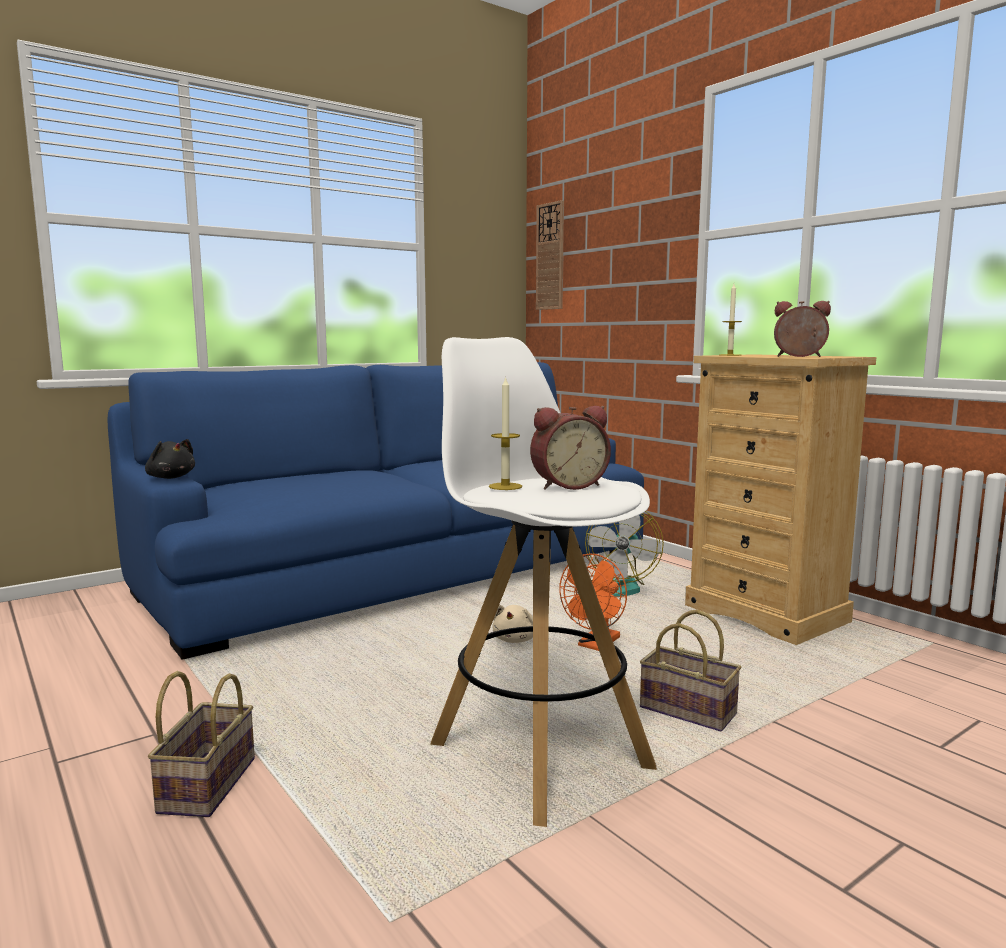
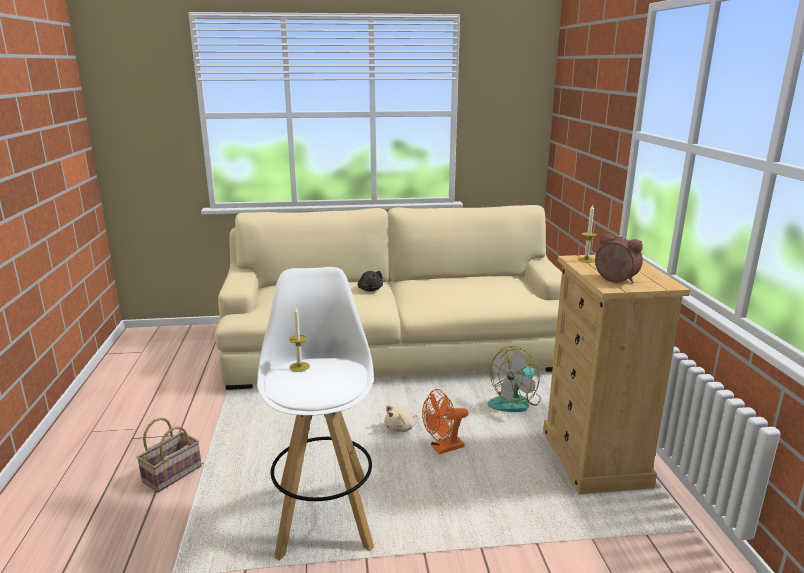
camera: 30 degrees right, 10 degrees up
(170, 477) = (237, 285): black plush toy -> black plush toy (370, 289)
(405, 571) = (396, 351): blue sofa -> beige sofa
(550, 256) = (562, 118): wall clock -> none
(567, 485) = (324, 377): alarm clock -> none
(690, 711) = (439, 520): basket -> none

